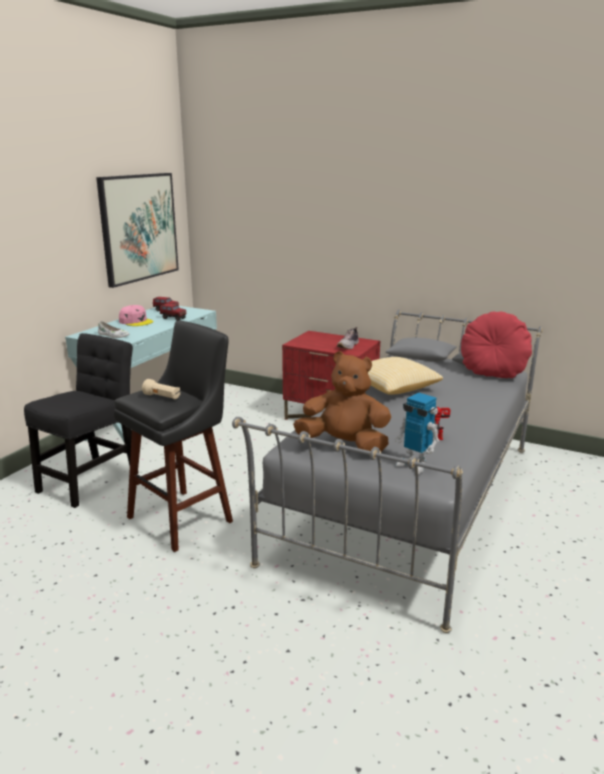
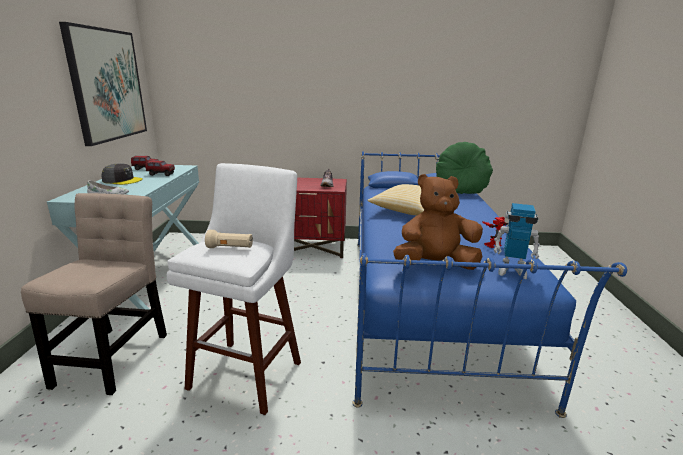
camera: 25 degrees left, 0 degrees up
(92, 479) = (115, 355): black chair -> beige chair
(136, 321) = (122, 180): pink cap -> grey cap
(183, 518) = (248, 372): black stool -> white stool
(408, 500) = (427, 303): grey bed -> blue bed
(492, 374) = (460, 192): red pillow -> green pillow

